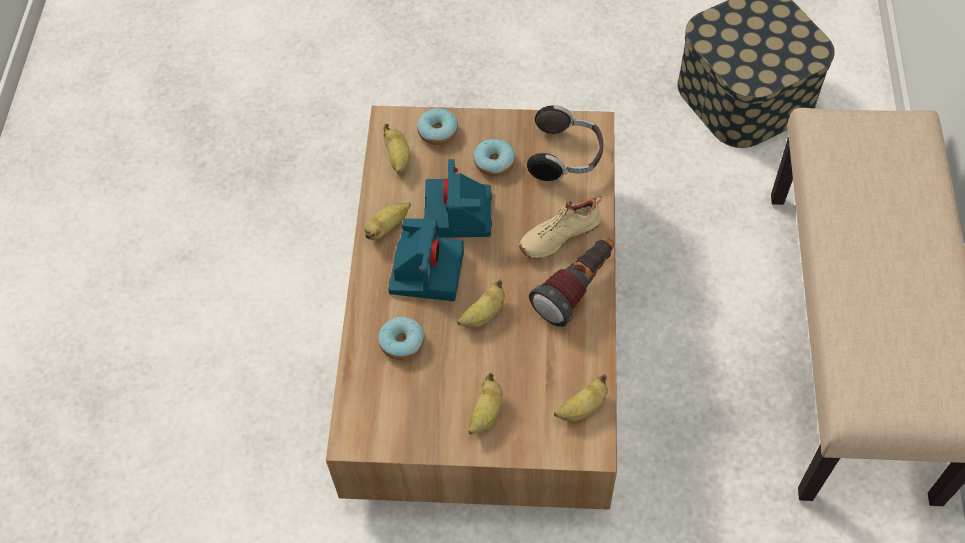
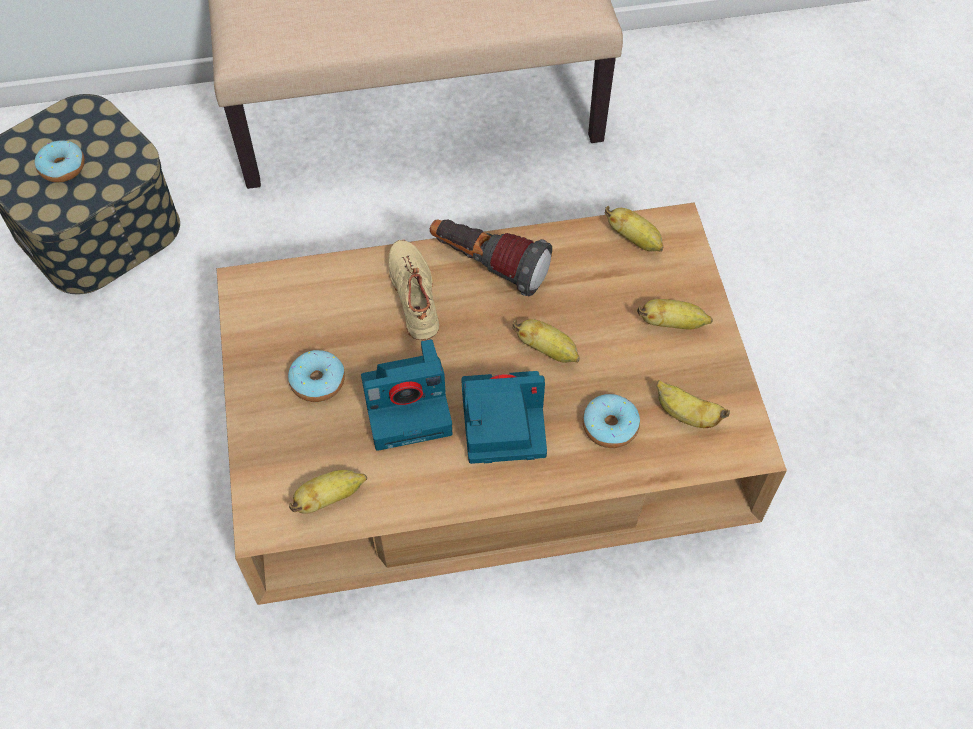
camera: 105 degrees left, 0 degrees up
(387, 227) = (446, 484): banana -> banana (685, 414)
(438, 132) = (274, 459): donut -> donut (62, 168)
(558, 234) = (416, 295): beige shoe -> beige shoe turned 150 degrees counterclockwise
(566, 157) = (296, 306): headphones -> none

